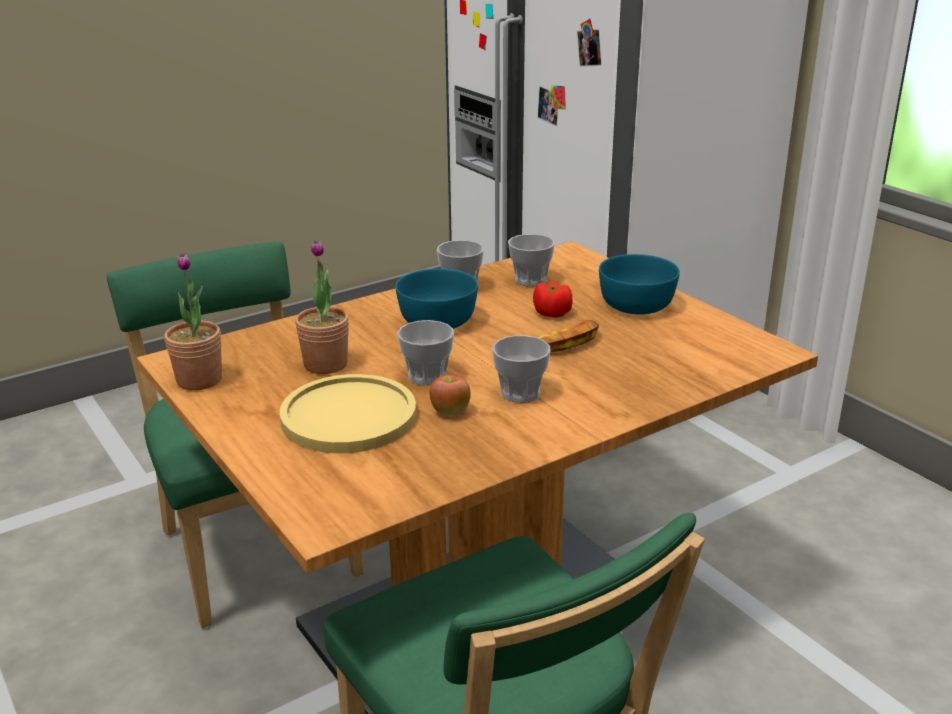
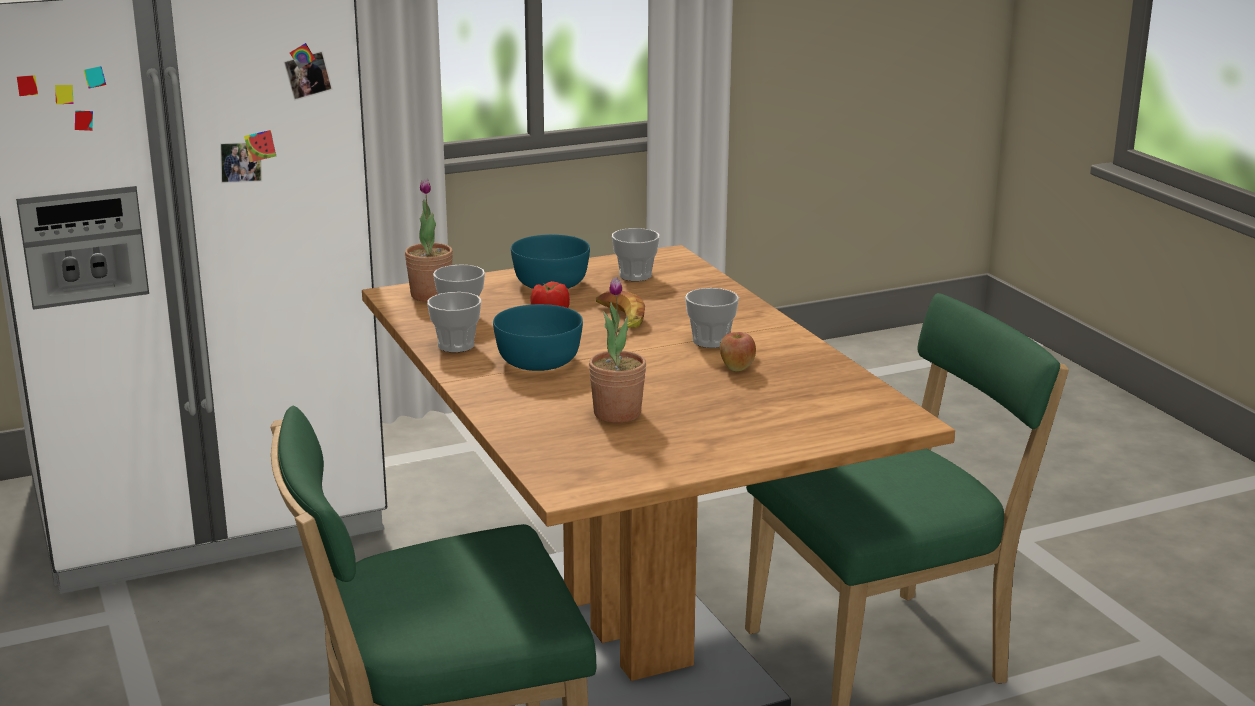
camera: 80 degrees left, 5 degrees down
(199, 380) = (627, 474): potted plant -> potted plant (430, 295)
(348, 416) = (732, 407): yellow plate -> none
(427, 376) = (663, 372): cup -> cup (635, 275)

